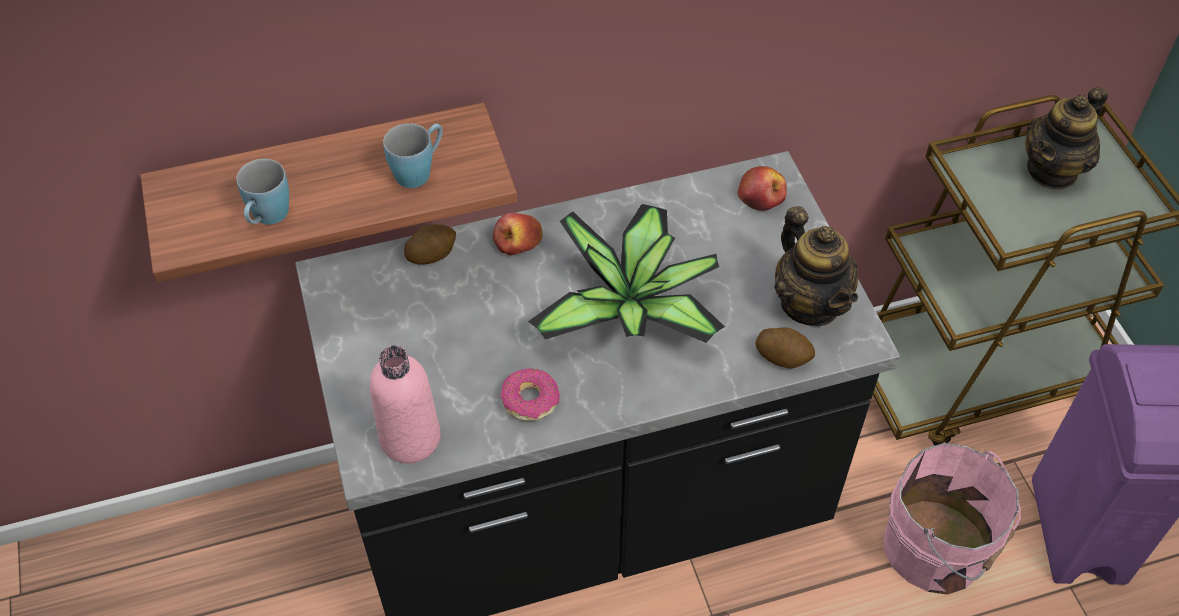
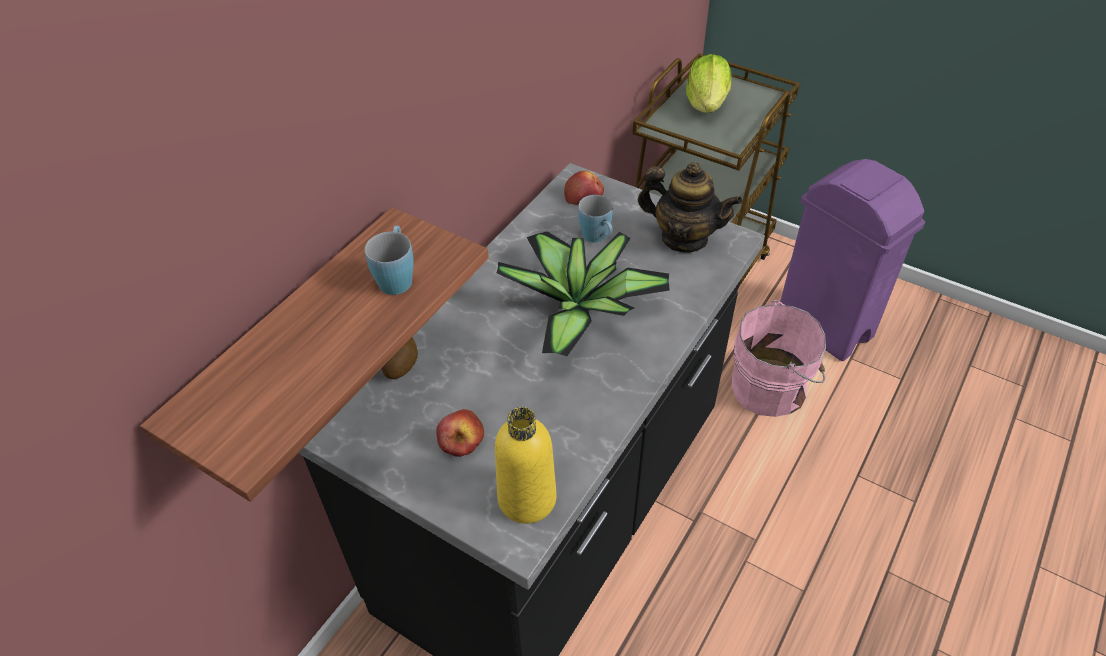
camera: 40 degrees left, 5 degrees down
(267, 218) = (307, 384): blue mug -> blue mug (598, 238)
(410, 438) = (527, 499): pink bottle -> yellow bottle
(518, 242) = (457, 318): apple -> apple (461, 439)
(530, 400) = (582, 411): donut -> none
(783, 356) = (704, 277): potato -> none
(1052, 171) = (707, 104): teapot -> lettuce

